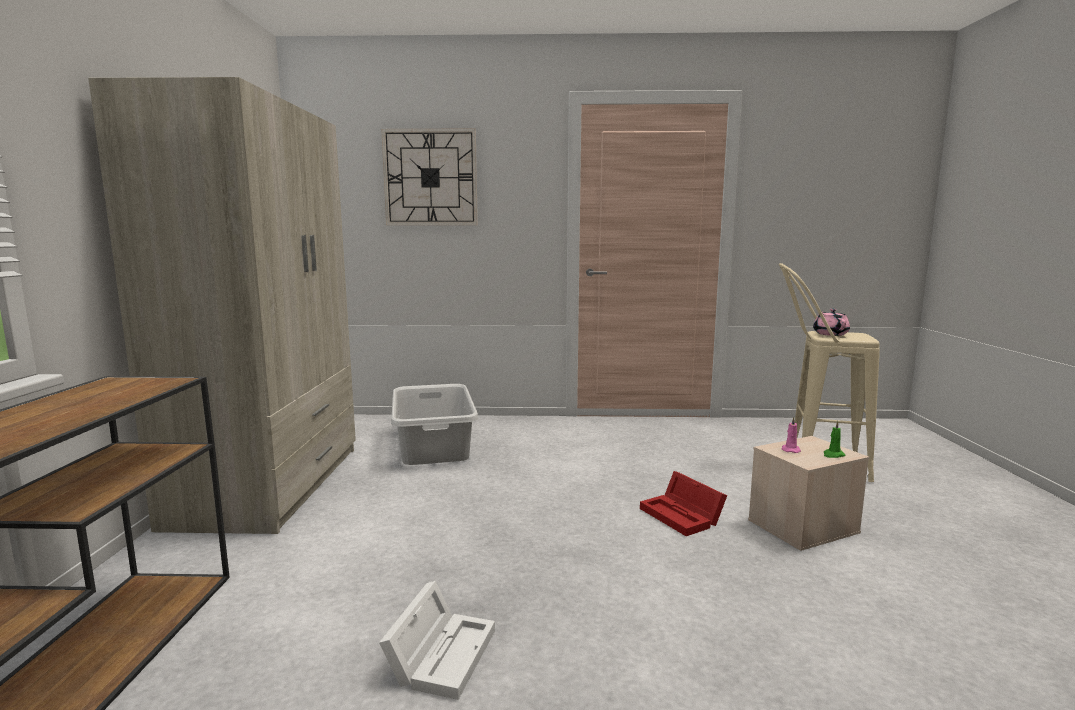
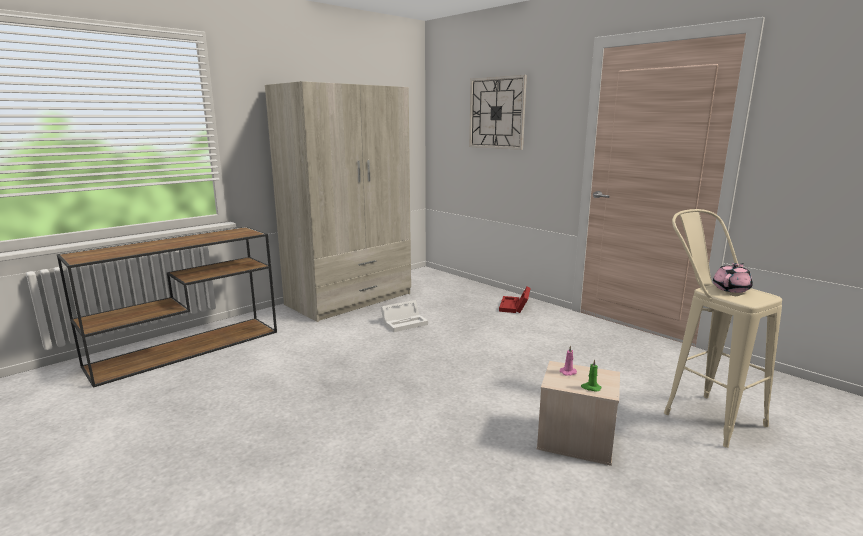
camera: 45 degrees right, 5 degrees up
(433, 446) = (452, 303): grey laundry basket -> none
(442, 653) = (286, 393): white storage box -> white storage box (405, 323)
(683, 516) = (507, 396): red storage box -> red storage box (514, 307)

